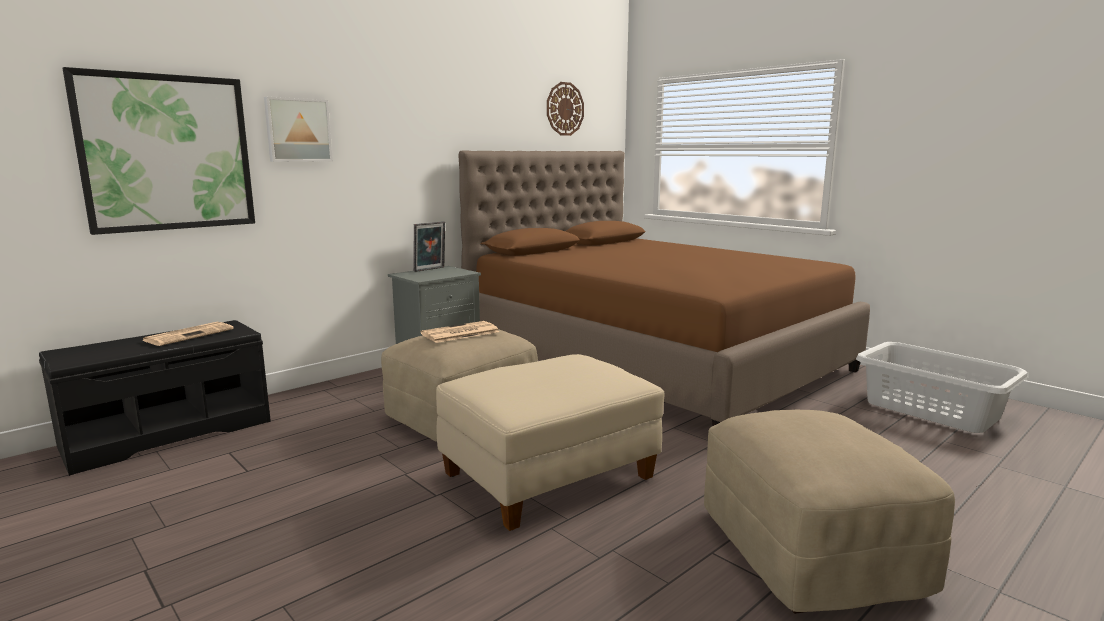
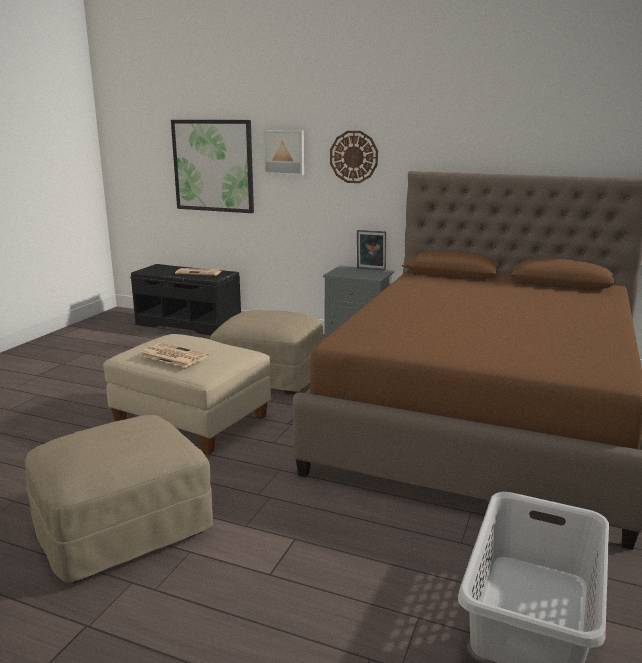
camera: 65 degrees right, 5 degrees up
(459, 333) = (263, 315): newspaper -> newspaper (172, 356)
(564, 109) = (562, 127): wall clock -> wall clock (354, 157)

